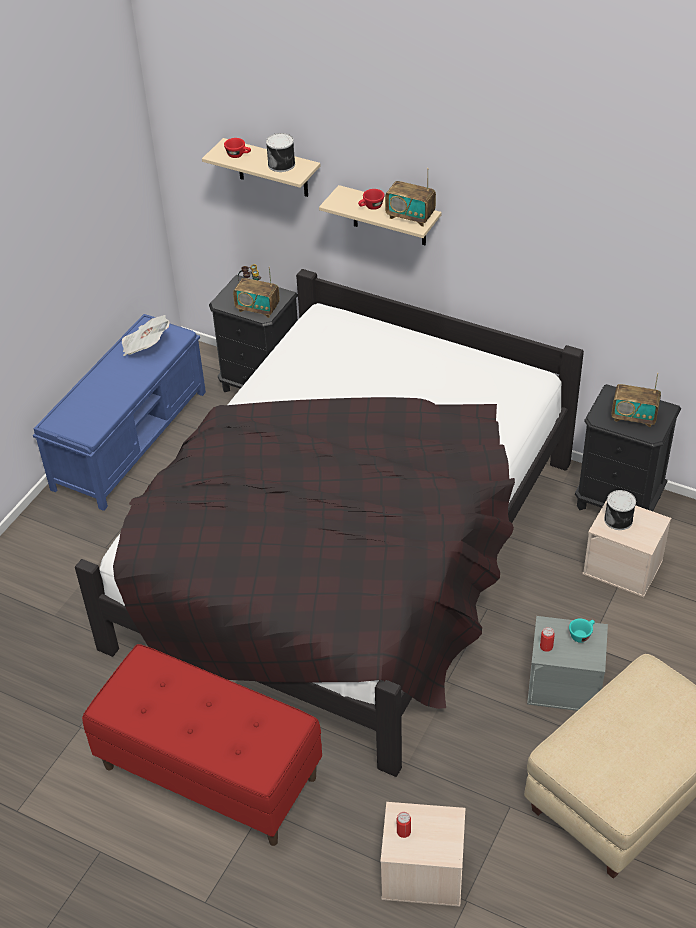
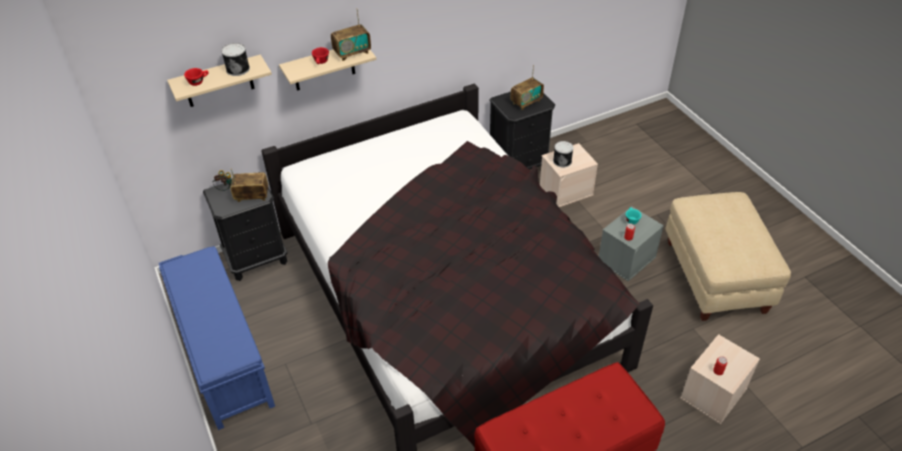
camera: 55 degrees left, 0 degrees up
(145, 346) = (194, 278): newspaper -> none
(257, 309) = (252, 196): radio -> radio turned 150 degrees counterclockwise

